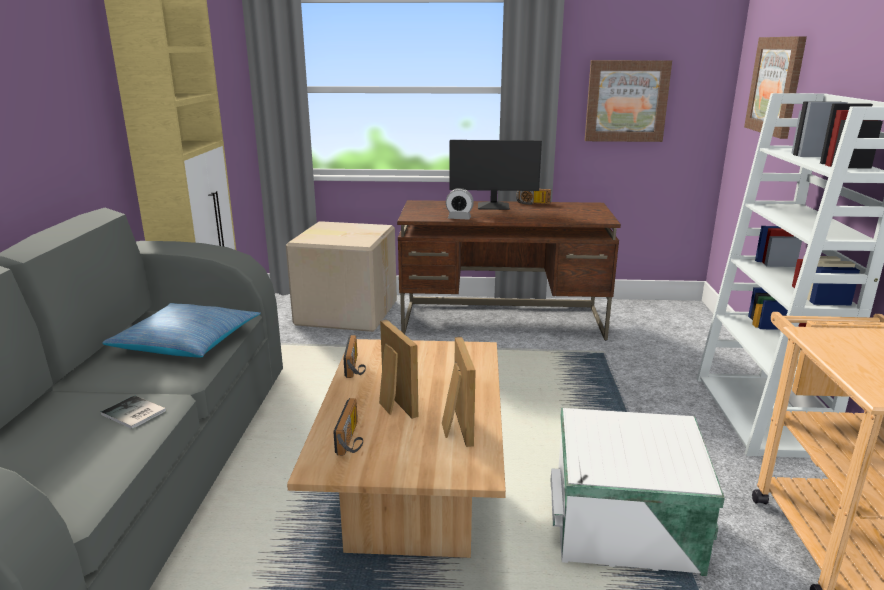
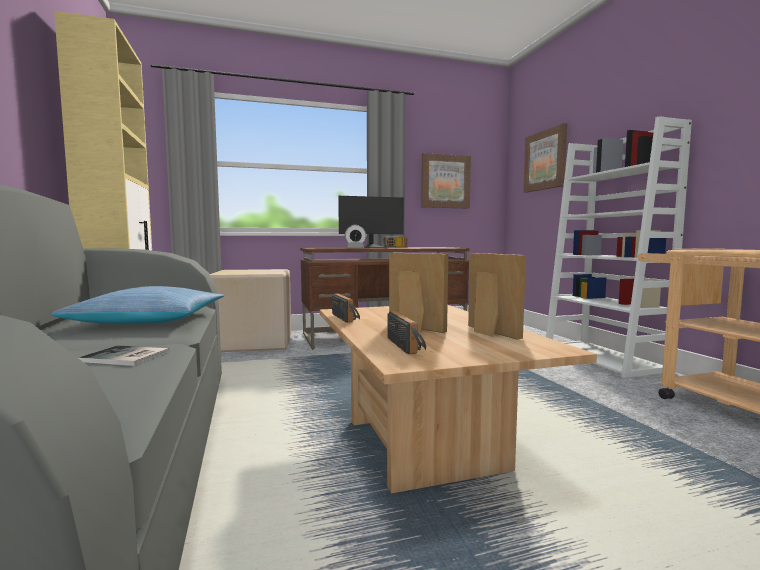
camera: 20 degrees left, 15 degrees down
(627, 530) = (608, 428): white storage box -> none

